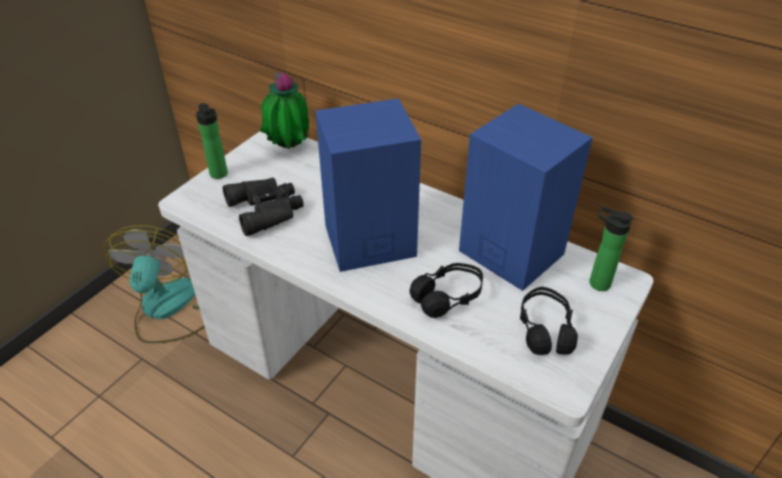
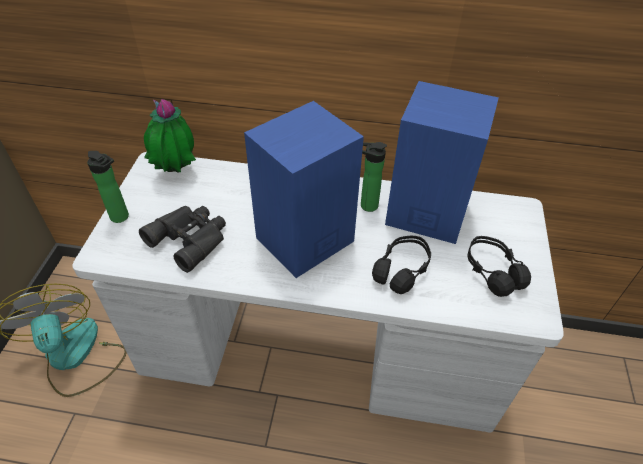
camera: 25 degrees left, 5 degrees up
(596, 282) = (504, 218): bottle -> bottle (366, 205)

